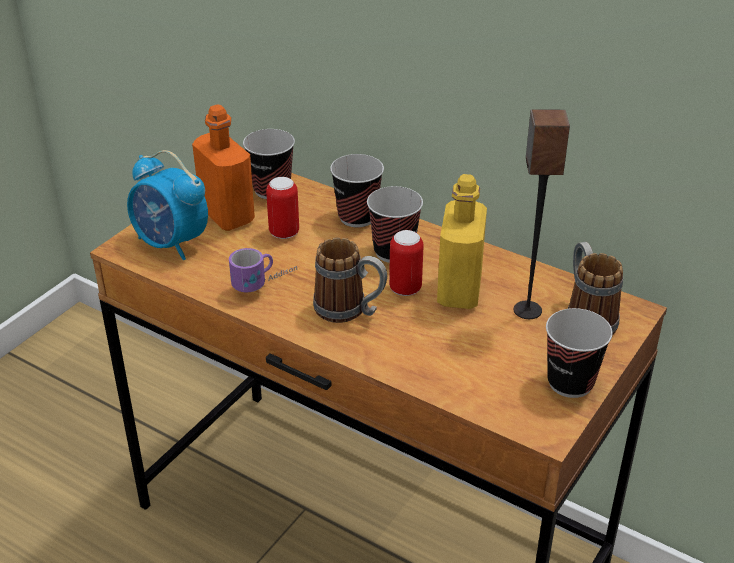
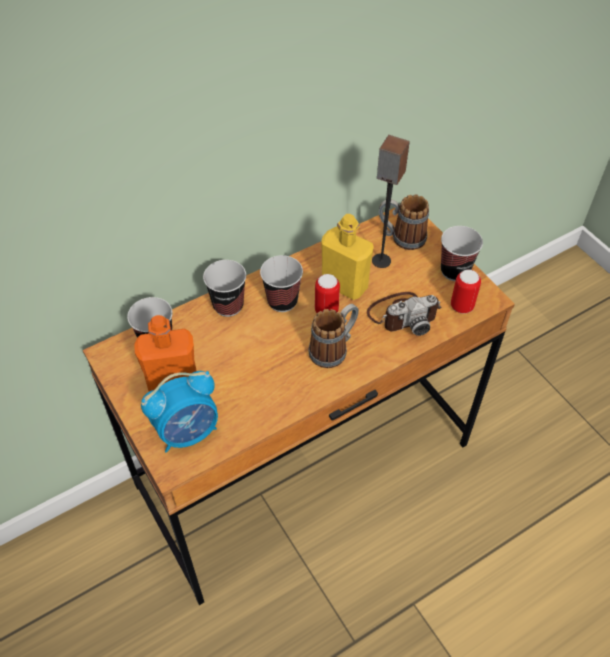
camera: 65 degrees left, 15 degrees up
(266, 284) = (276, 386): mug -> none
(284, 232) = (219, 354): can -> can (461, 306)
(449, 354) = (403, 314): none -> camera

